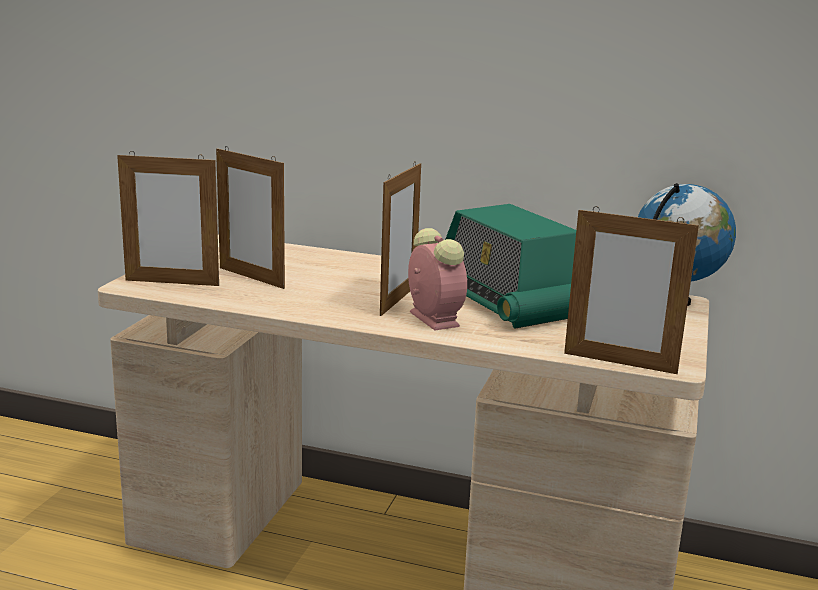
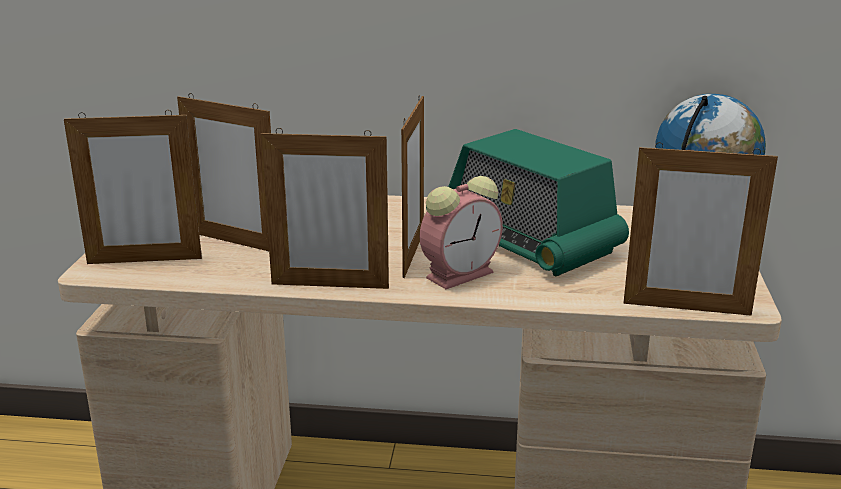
camera: 10 degrees left, 5 degrees up
(315, 315) = (330, 286): none -> picture frame
(432, 318) = (461, 274): alarm clock -> alarm clock turned 90 degrees clockwise

